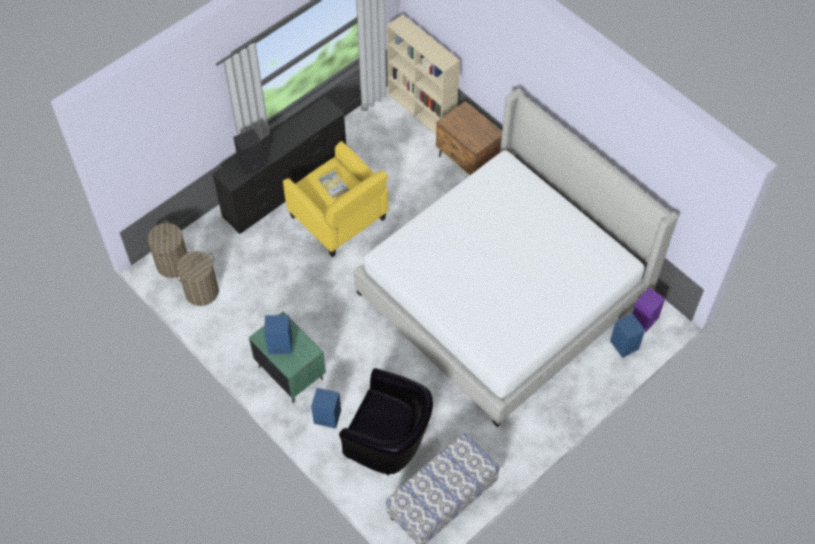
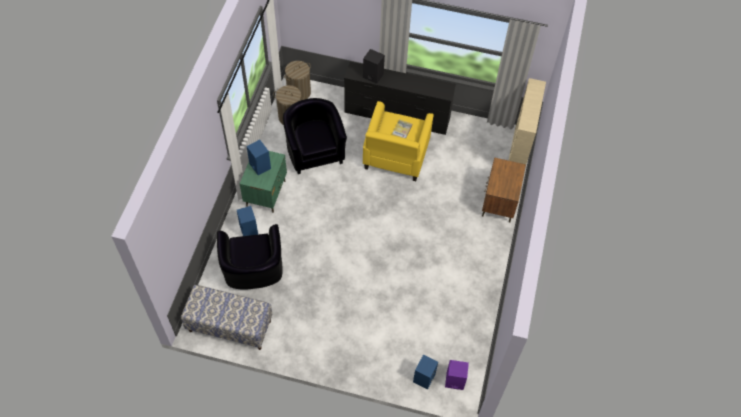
camera: 55 degrees right, 0 degrees up
(270, 293) = (314, 151): none -> black armchair
(503, 293) = (410, 280): bed -> none

